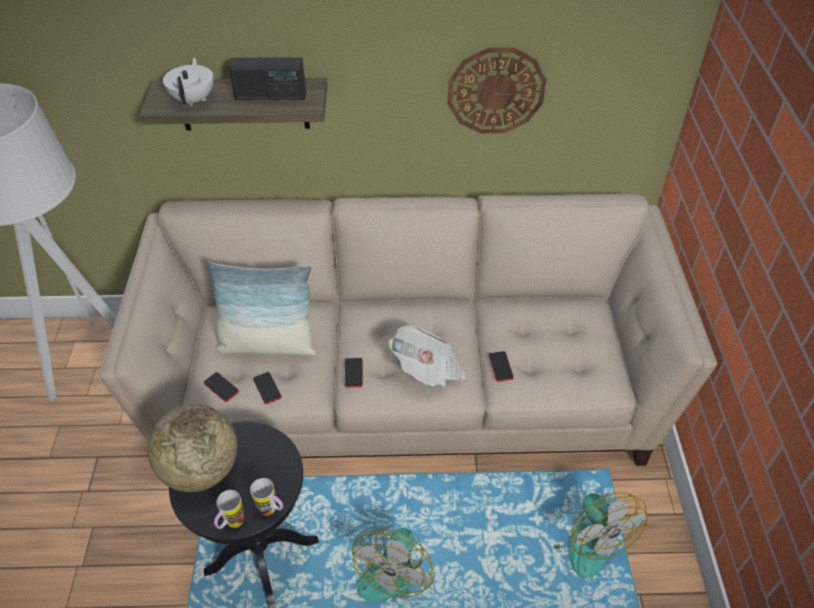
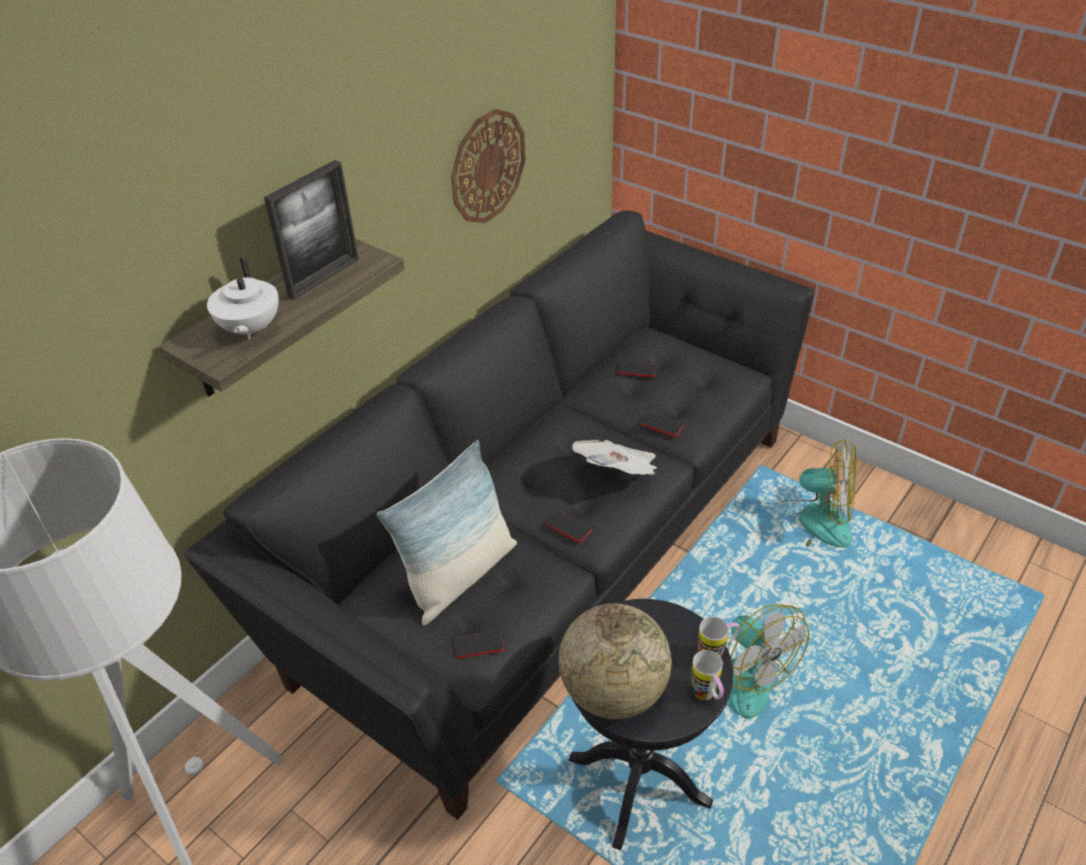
camera: 50 degrees left, 5 degrees down
(194, 99) = (250, 329): white teapot -> white teapot turned 135 degrees counterclockwise
(267, 388) = (520, 605): phone -> phone (637, 370)
(270, 96) = (324, 278): radio -> picture frame
(408, 387) = (546, 543): beige sofa -> black sofa

